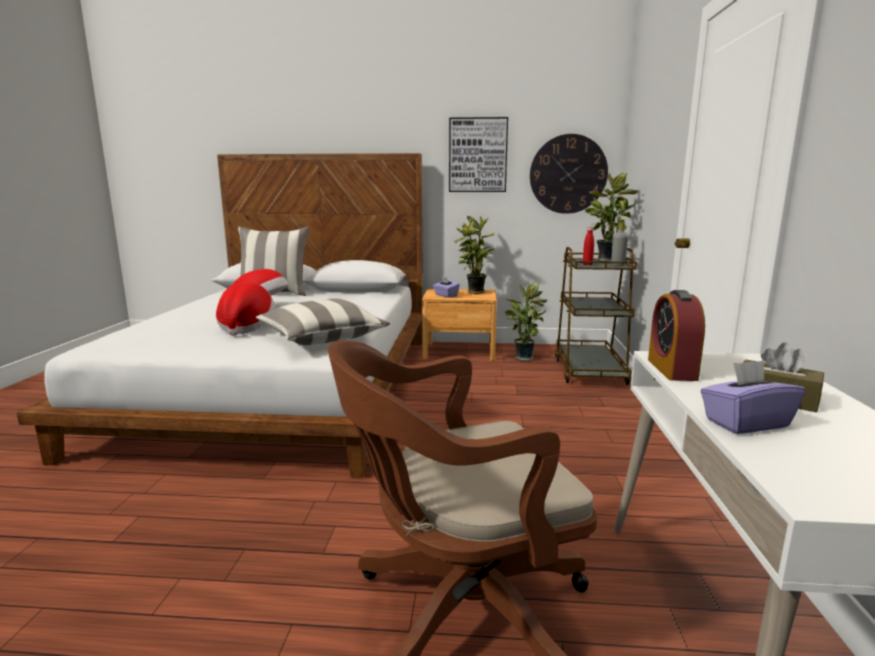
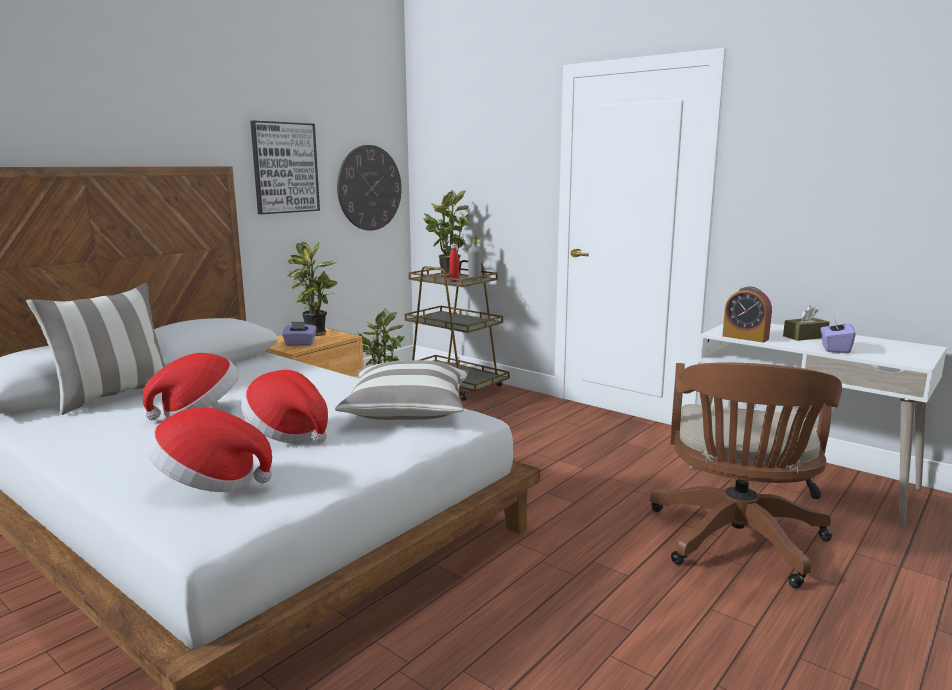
camera: 55 degrees left, 0 degrees up
(147, 332) = (210, 483): none -> hat

